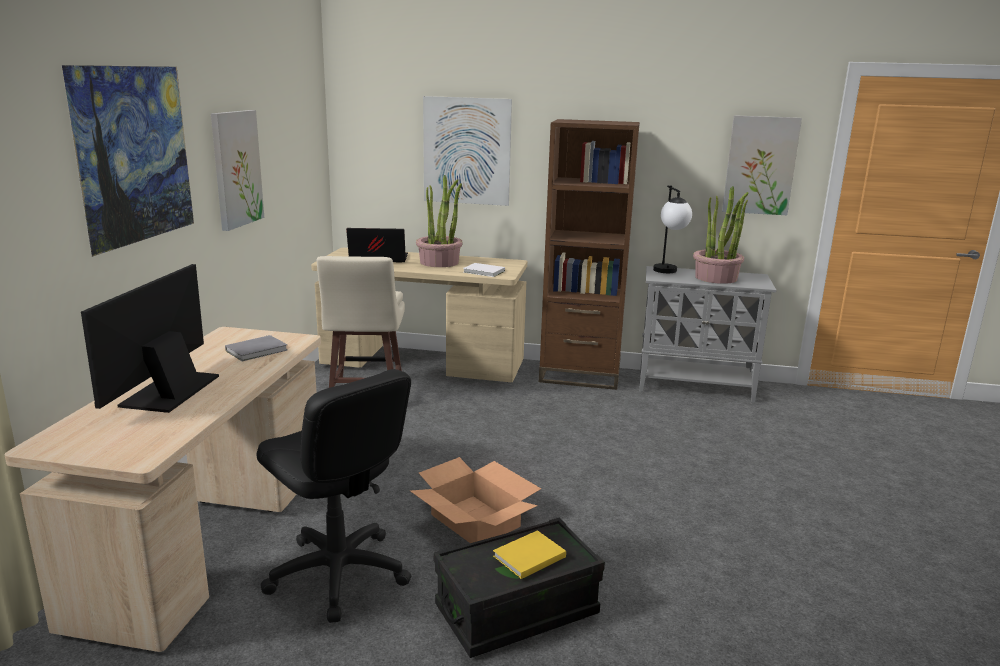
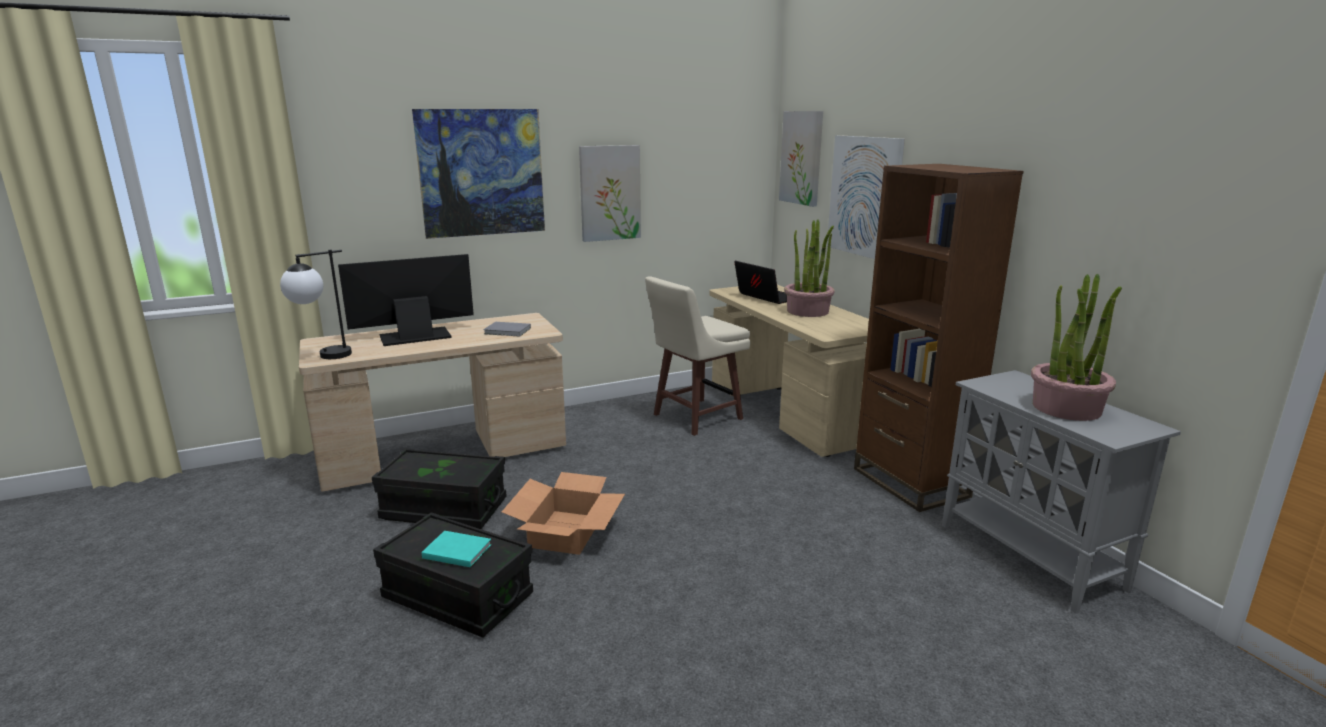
camera: 55 degrees right, 0 degrees up
(338, 574) = (444, 509): black office chair -> black storage box
(484, 272) = (819, 328): white book -> none
(527, 557) = (456, 550): yellow book -> turquoise book
(668, 273) = (1015, 383): table lamp -> table lamp (323, 357)
(760, 165) = (1191, 250): picture -> picture (802, 158)

